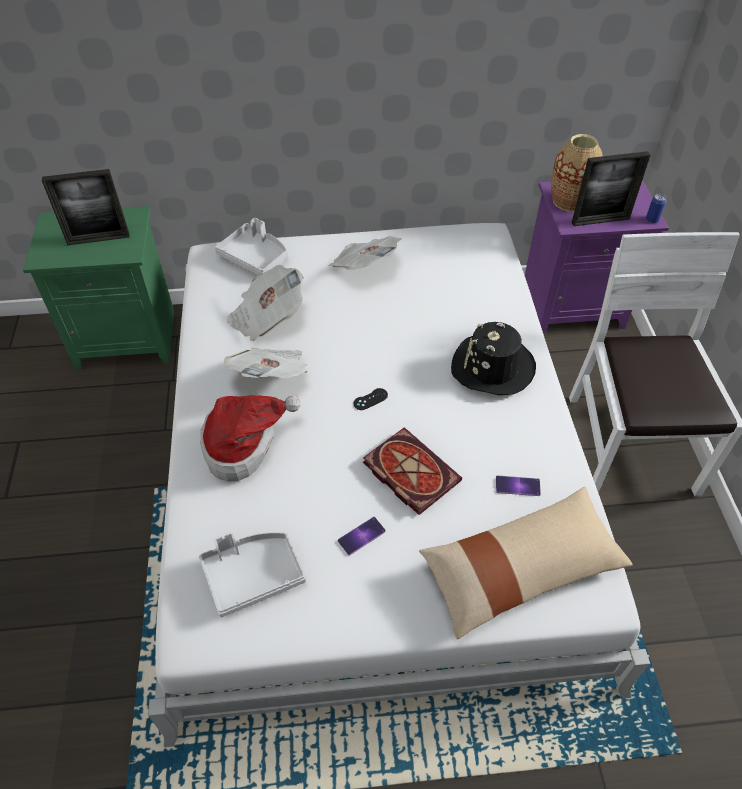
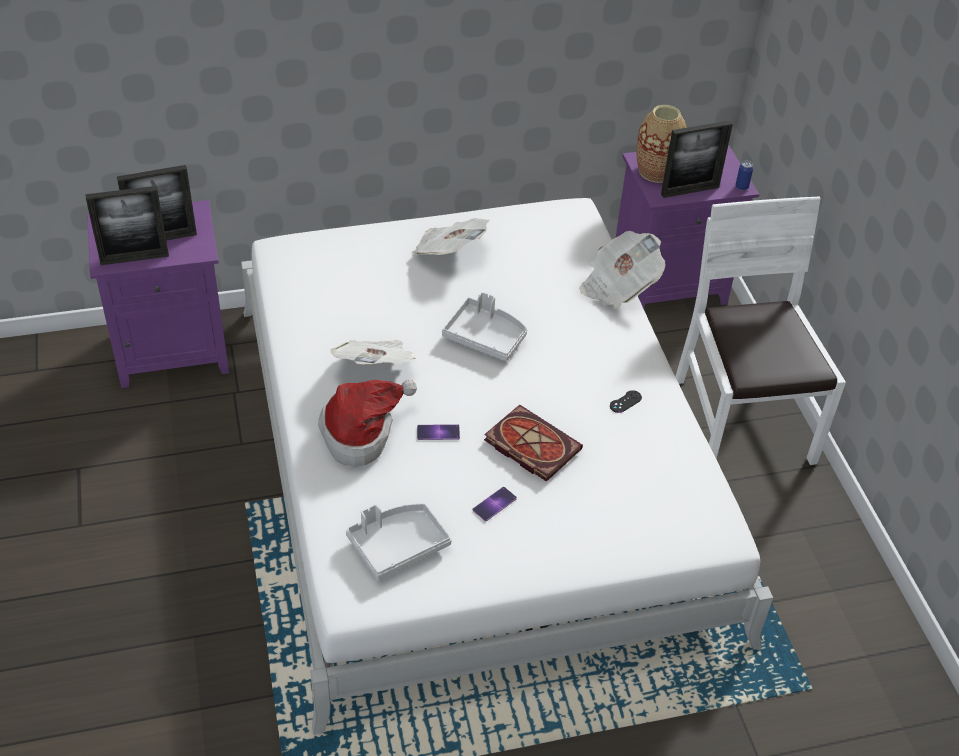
camera: 10 degrees left, 5 degrees down
(67, 256) = (134, 258): none -> picture frame
(128, 337) = (174, 350): green nightstand -> purple nightstand
(255, 257) = (329, 248): grey tray -> grey tray (485, 337)
(267, 317) = (356, 310): newspaper -> newspaper (618, 285)
(370, 399) = (480, 382): black game controller -> black game controller (625, 402)
(492, 367) = (597, 343): black hat -> none
(517, 486) = (636, 450): phone -> phone (438, 432)
(521, 569) = (648, 519): beige pillow -> none

